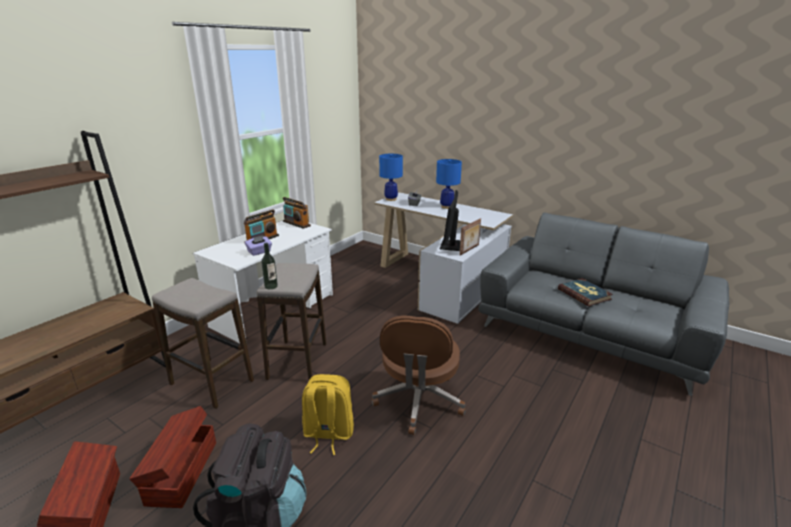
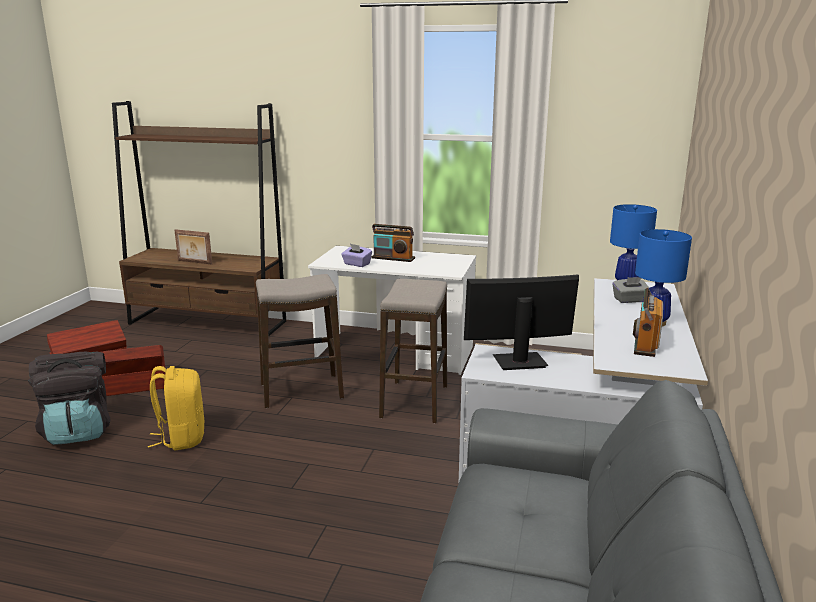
camera: 70 degrees right, 5 degrees down
(212, 383) = (248, 362): stool -> stool (414, 402)
(271, 286) = (265, 281): bottle -> none
(296, 223) = (458, 261): radio -> radio (644, 343)
(418, 401) = (250, 484): brown office chair -> none
(470, 250) = (516, 377): picture frame -> picture frame (194, 262)
(584, 294) = (512, 549): book -> none

